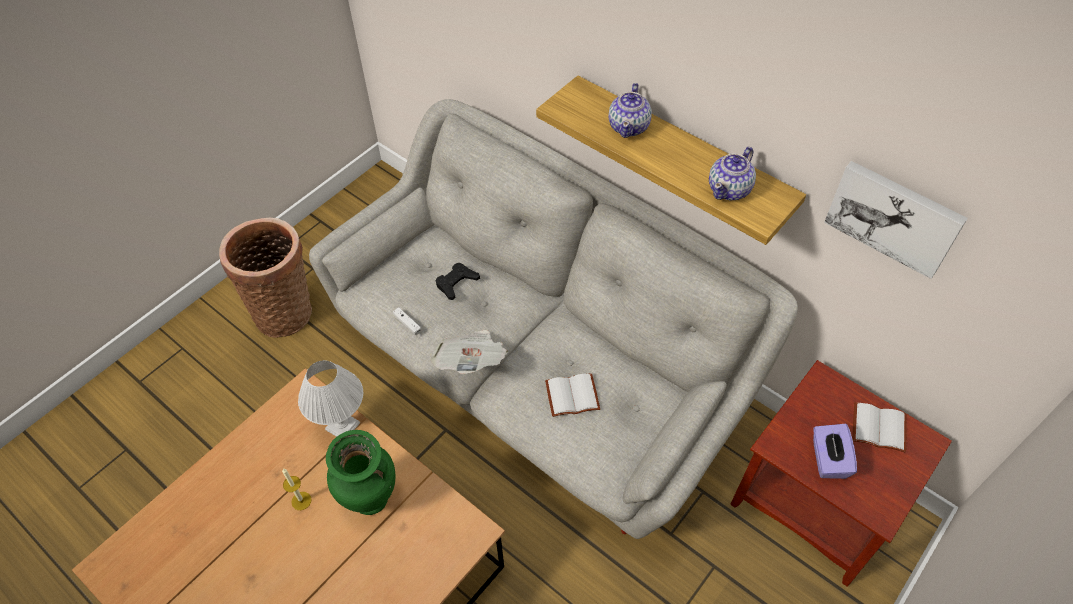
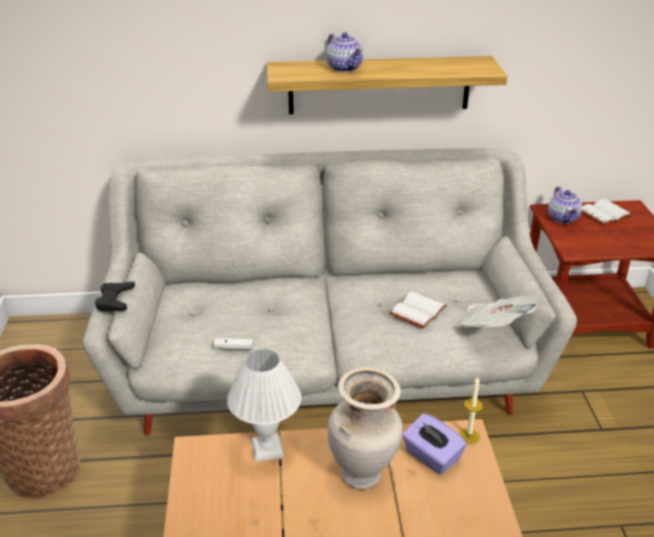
camera: 45 degrees left, 20 degrees down
(301, 501) = (305, 521): candle -> candle (469, 436)
(371, 501) = (363, 476): green vase -> beige vase
(456, 283) = (239, 302): black game controller -> black game controller (115, 300)
(471, 362) = (319, 338): newspaper -> newspaper (493, 327)
(730, 189) = (451, 68): teapot -> teapot (563, 218)
(828, 459) = (606, 240): purple tissue box -> purple tissue box (431, 456)
(894, 216) = (559, 34): picture -> none

